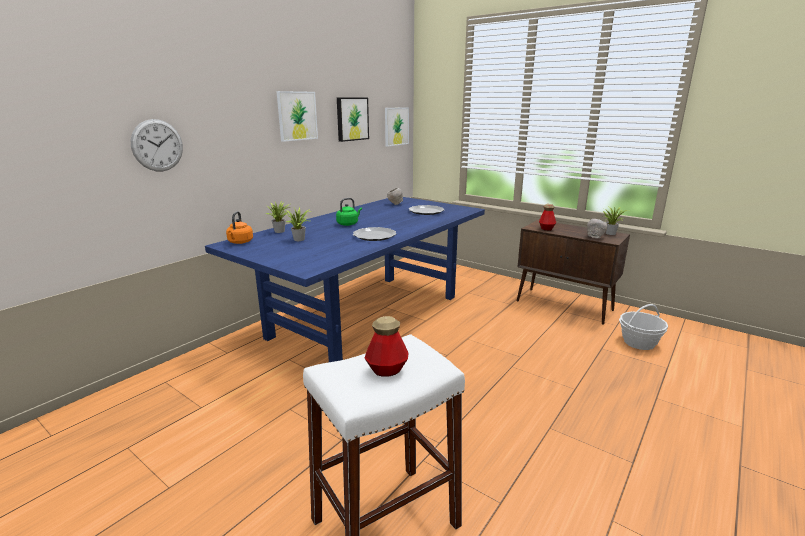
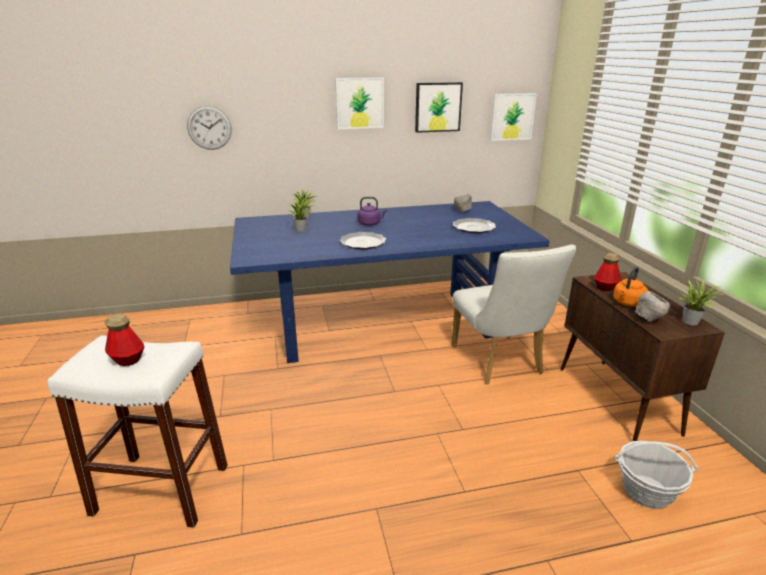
camera: 40 degrees right, 5 degrees up
(240, 242) = (259, 221): orange kettle -> orange kettle (627, 303)
(348, 224) = (370, 224): green kettle -> purple kettle
(481, 311) = (500, 363): none -> white chair

